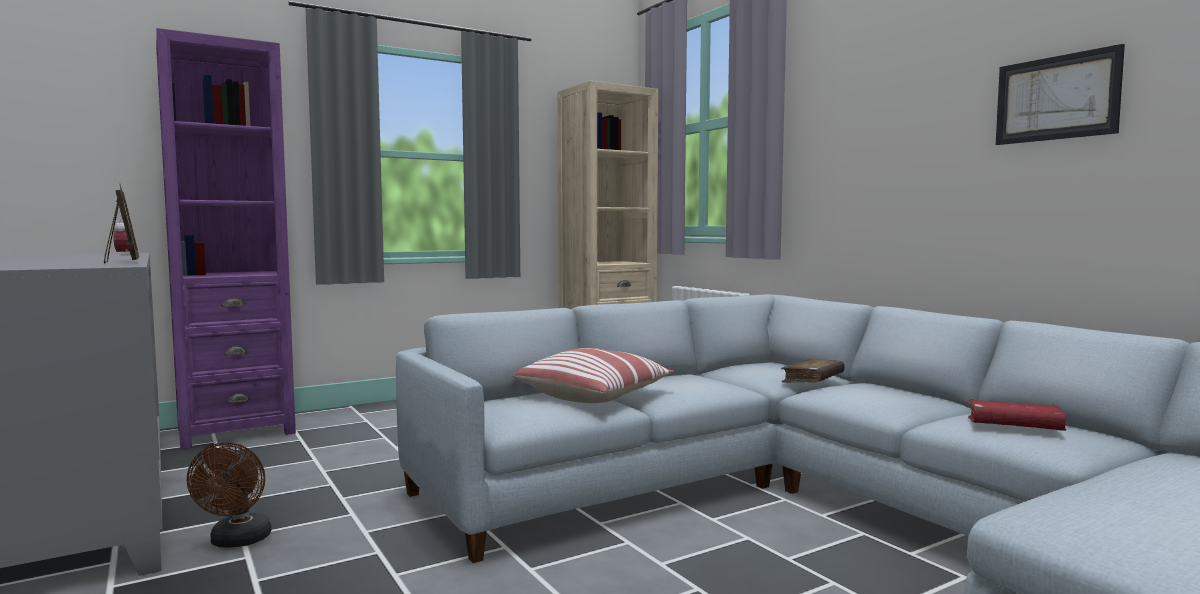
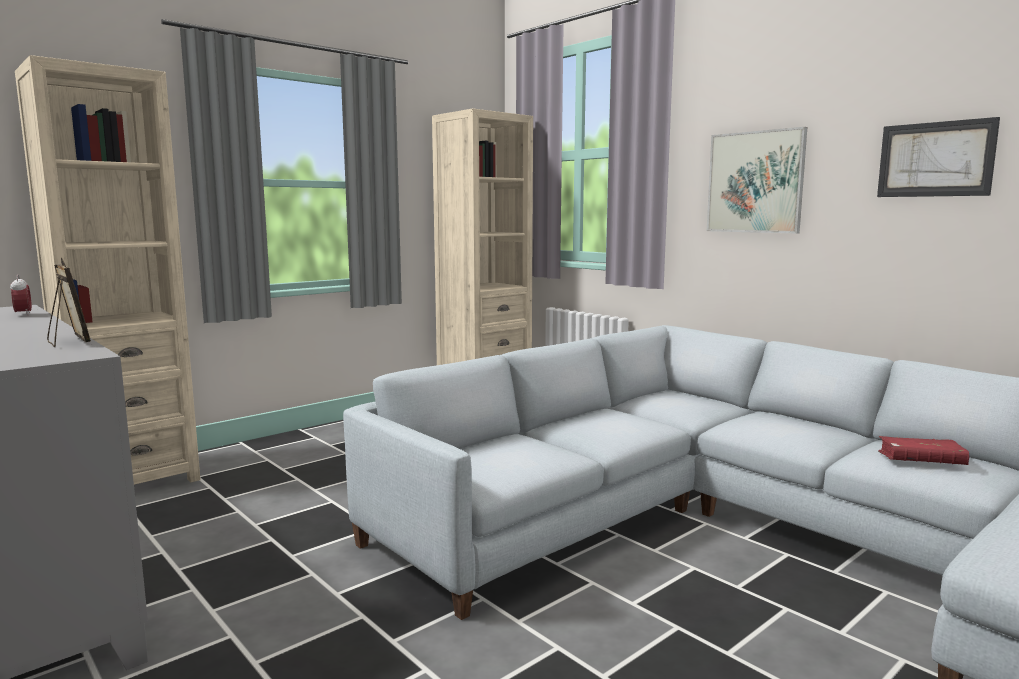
camera: 10 degrees left, 5 degrees up
(236, 430) = (133, 480): purple bookcase -> beige bookcase
(237, 542) = (210, 618): brown fan -> none
(594, 396) = (540, 443): pillow -> none
(813, 380) = (721, 412): brown book -> none
(871, 139) = (755, 182): none -> picture

